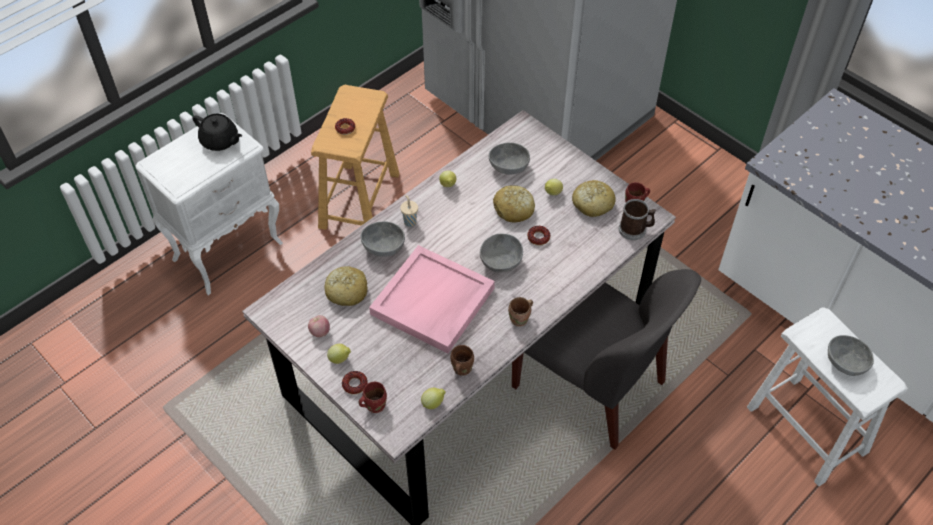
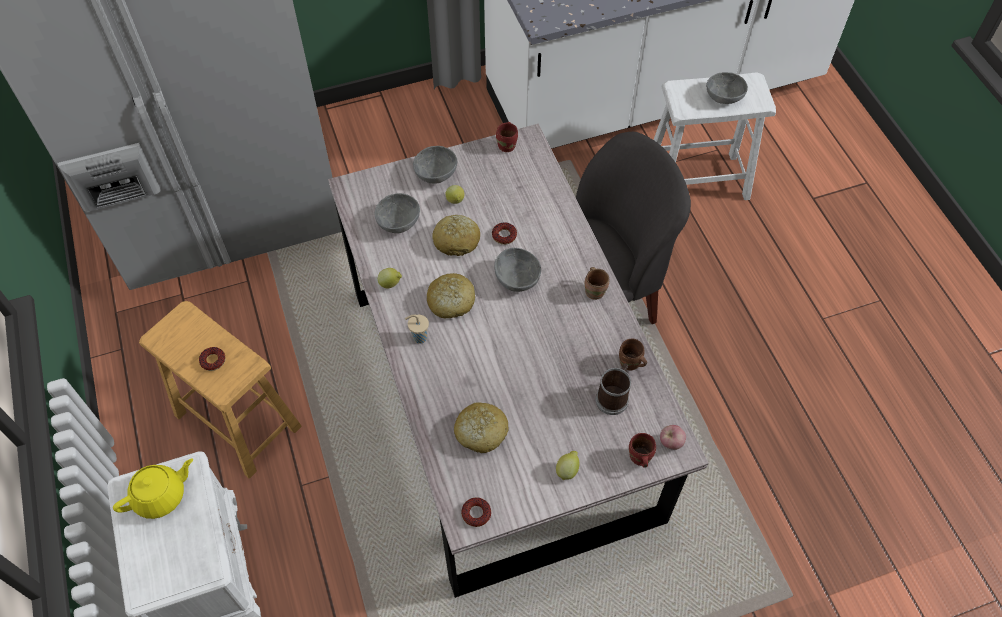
camera: 65 degrees left, 5 degrees up
(220, 141) = (161, 496): black teapot -> yellow teapot
(320, 332) = (522, 478): apple -> apple (671, 442)
(355, 384) = (606, 467): donut -> donut (476, 513)
(383, 246) = (439, 374): grey bowl -> grey bowl (435, 173)
(433, 302) = (537, 357): pink tray -> none
(433, 403) = (660, 403): lemon -> none
(592, 204) = (487, 176): bread -> bread (451, 301)
(635, 229) = (537, 158): mug -> mug (613, 397)

